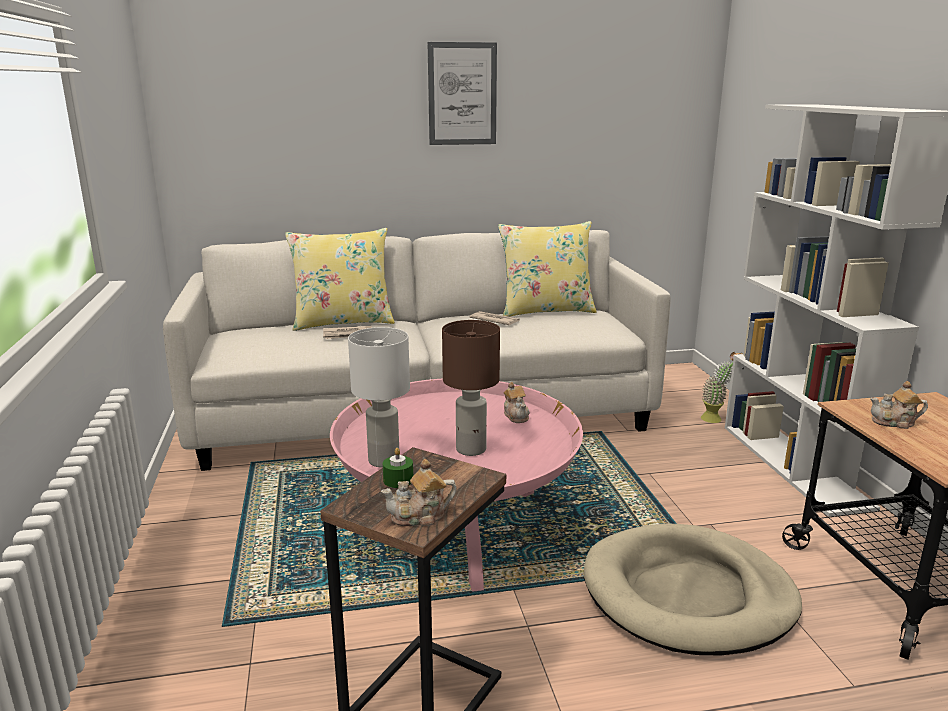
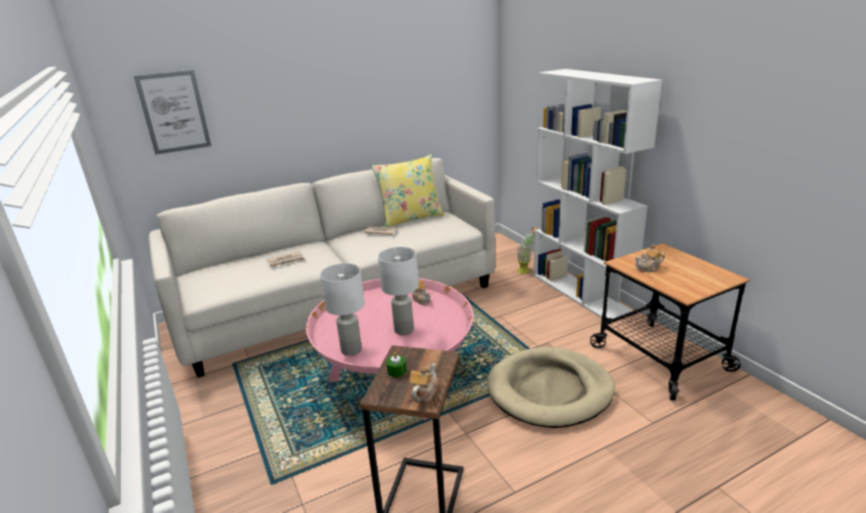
camera: 15 degrees left, 5 degrees up
(343, 322) = (275, 250): yellow pillow -> none
(420, 516) = (424, 393): teapot -> teapot turned 150 degrees clockwise
(462, 94) = (330, 75): picture -> picture (174, 112)
(471, 449) = (404, 329): brown table lamp -> white table lamp

